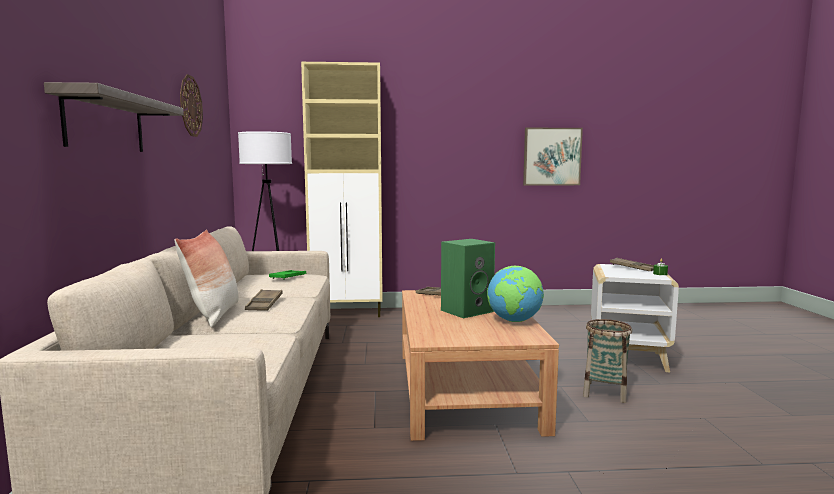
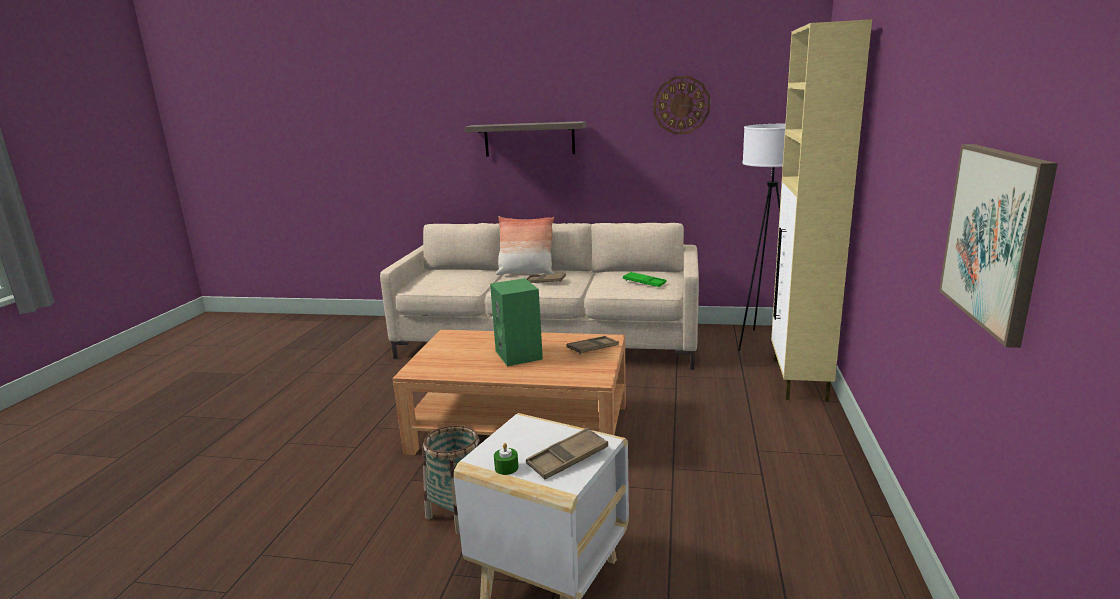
camera: 105 degrees right, 10 degrees up
(514, 321) = (469, 371): globe -> none

